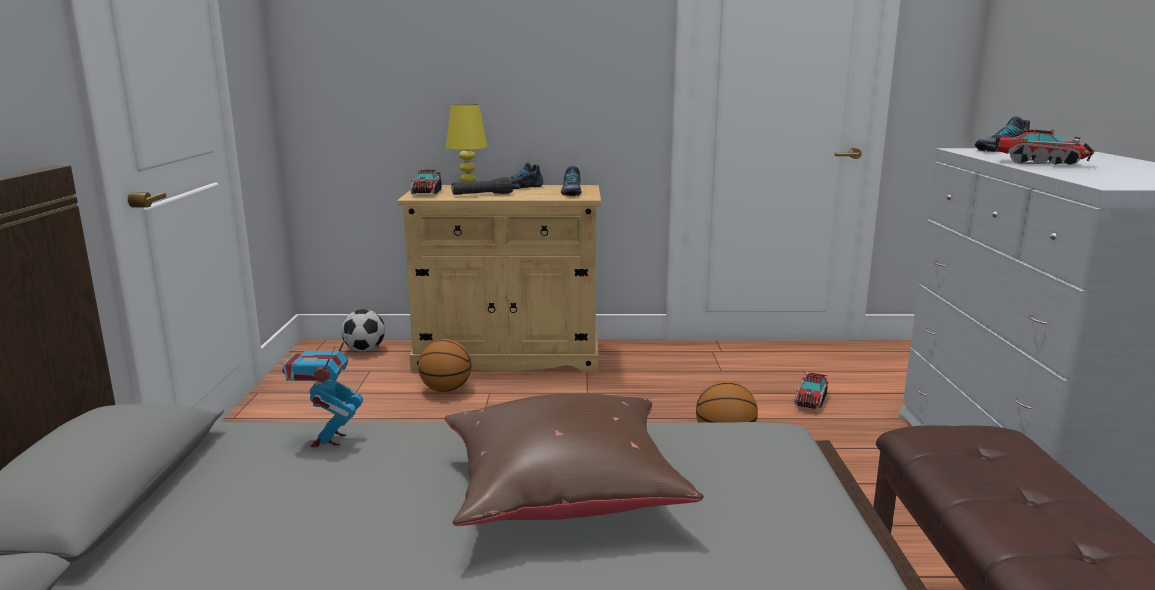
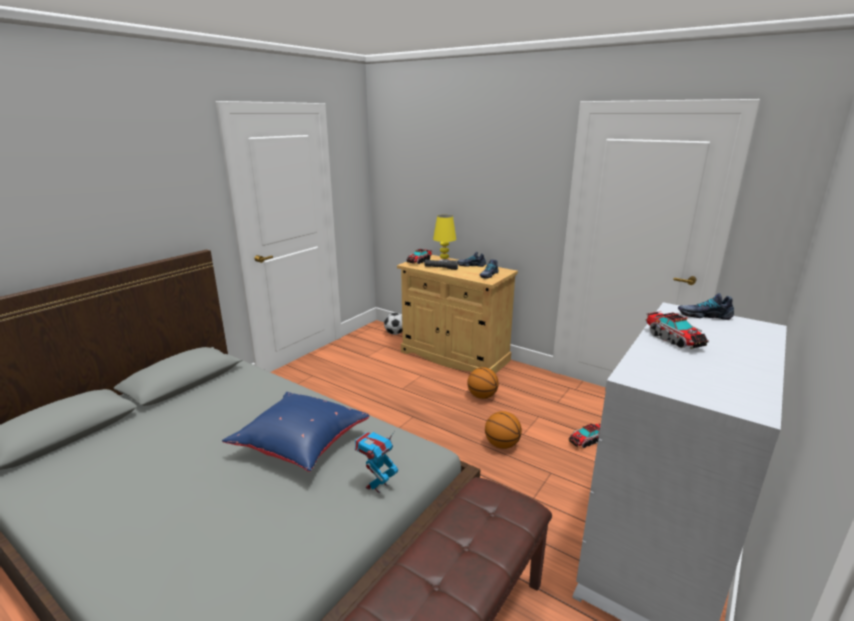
camera: 35 degrees right, 5 degrees up
(328, 440) = (264, 385): toy robot -> toy robot (377, 485)
(446, 389) = (404, 367): basketball -> basketball (482, 396)
(564, 496) = (300, 445): brown pillow -> blue pillow

